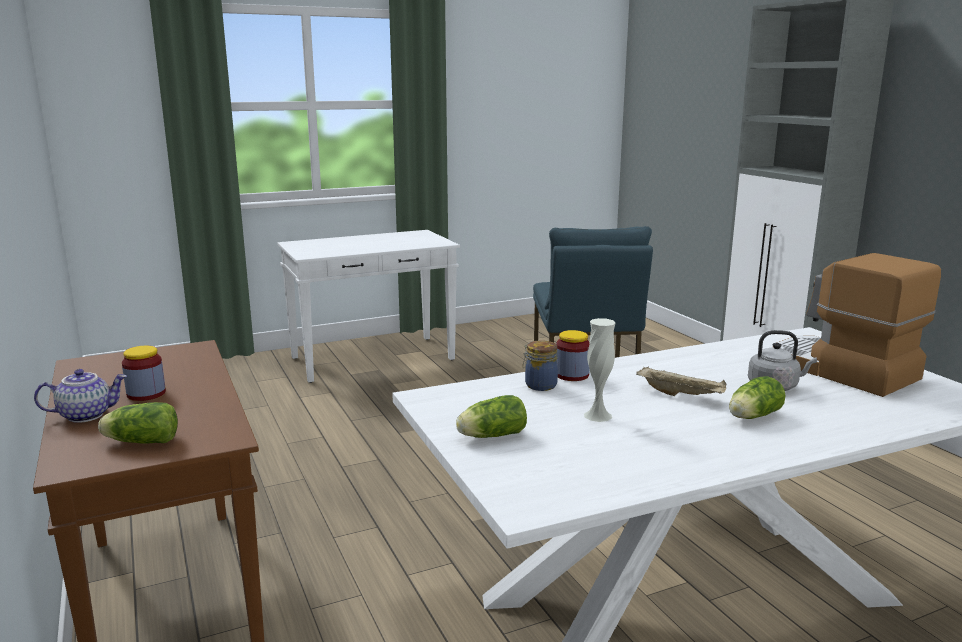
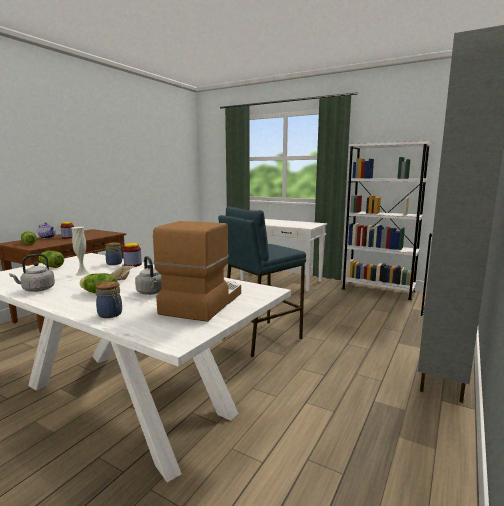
camera: 55 degrees right, 5 degrees down
(516, 325) = (378, 290): none -> white bookcase
(689, 457) = (37, 289): none -> grey kettle
(871, 420) = (111, 314): none -> jar

